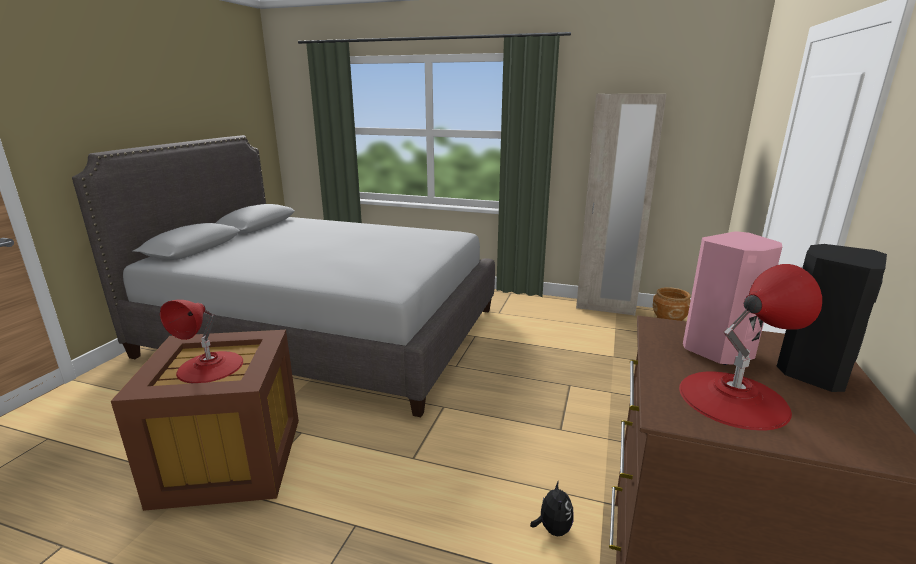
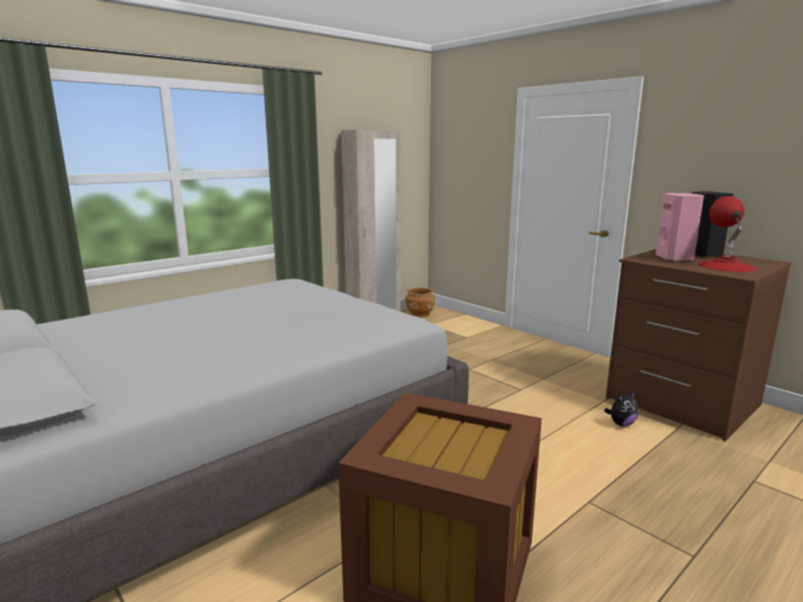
camera: 60 degrees left, 5 degrees down
(210, 367) = (450, 445): red table lamp -> none
(552, 528) = (621, 424): plush toy -> plush toy turned 120 degrees clockwise

